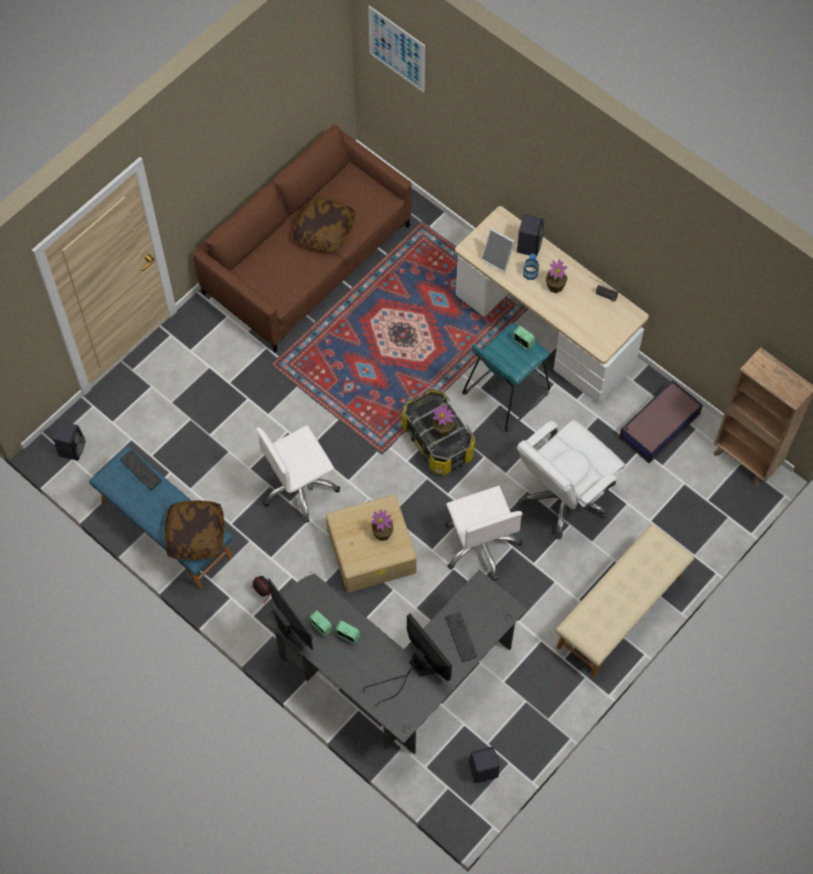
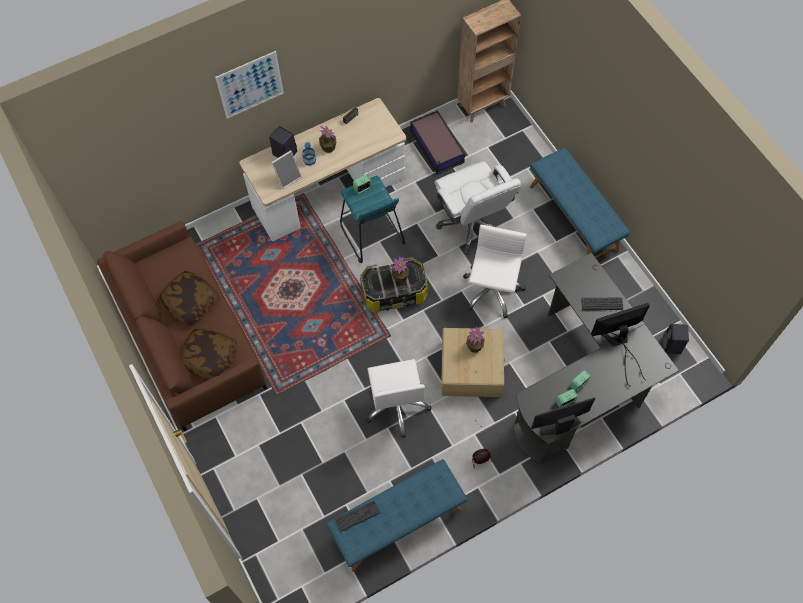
camera: 70 degrees left, 0 degrees up
(72, 448) = (290, 583): black speaker -> none
(195, 535) = (434, 487): pillow -> pillow (209, 358)
(397, 49) = (96, 148): picture -> picture (250, 85)
(481, 545) = (492, 290): white office chair -> white office chair turned 75 degrees counterclockwise
(620, 612) = (574, 218): beige bench -> blue bench

